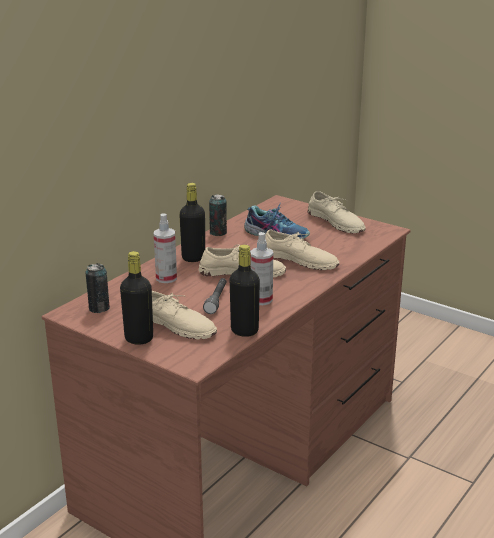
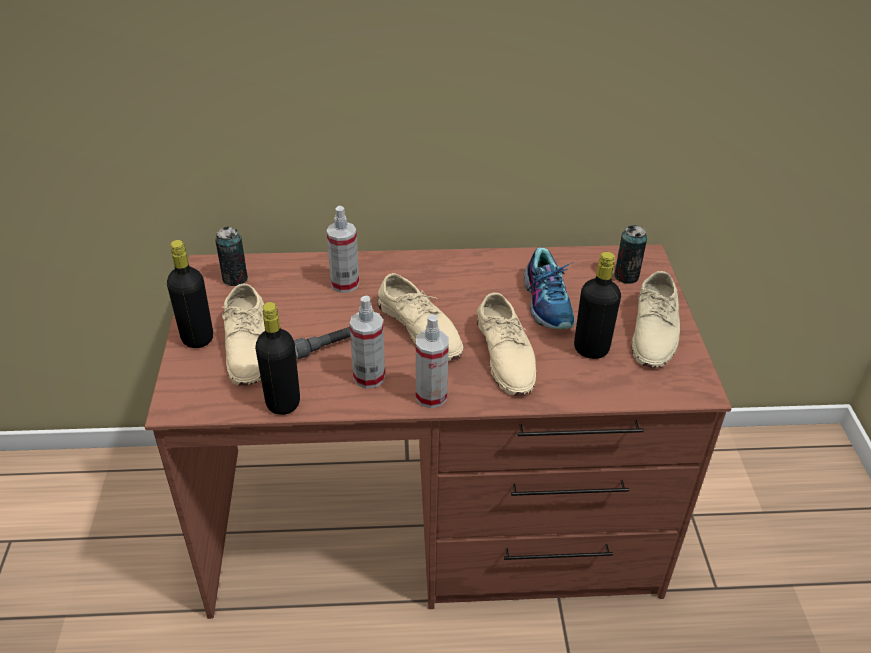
camera: 50 degrees right, 15 degrees up
(193, 258) = (412, 276): black bottle -> black bottle (591, 349)
(218, 233) = (496, 258): can -> can (626, 276)
(302, 289) = (431, 396): none -> spray bottle

